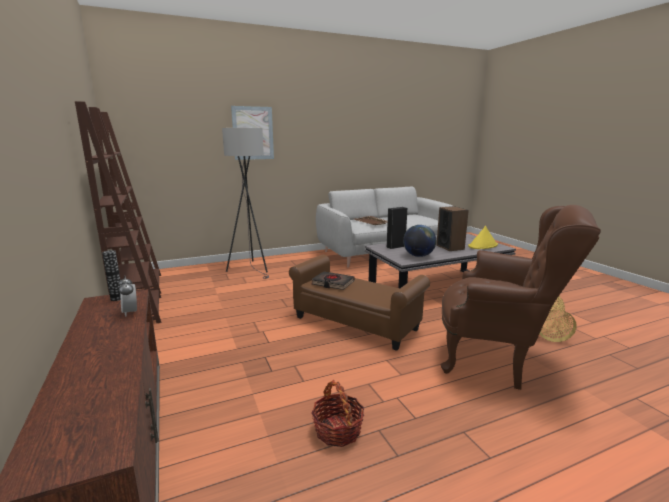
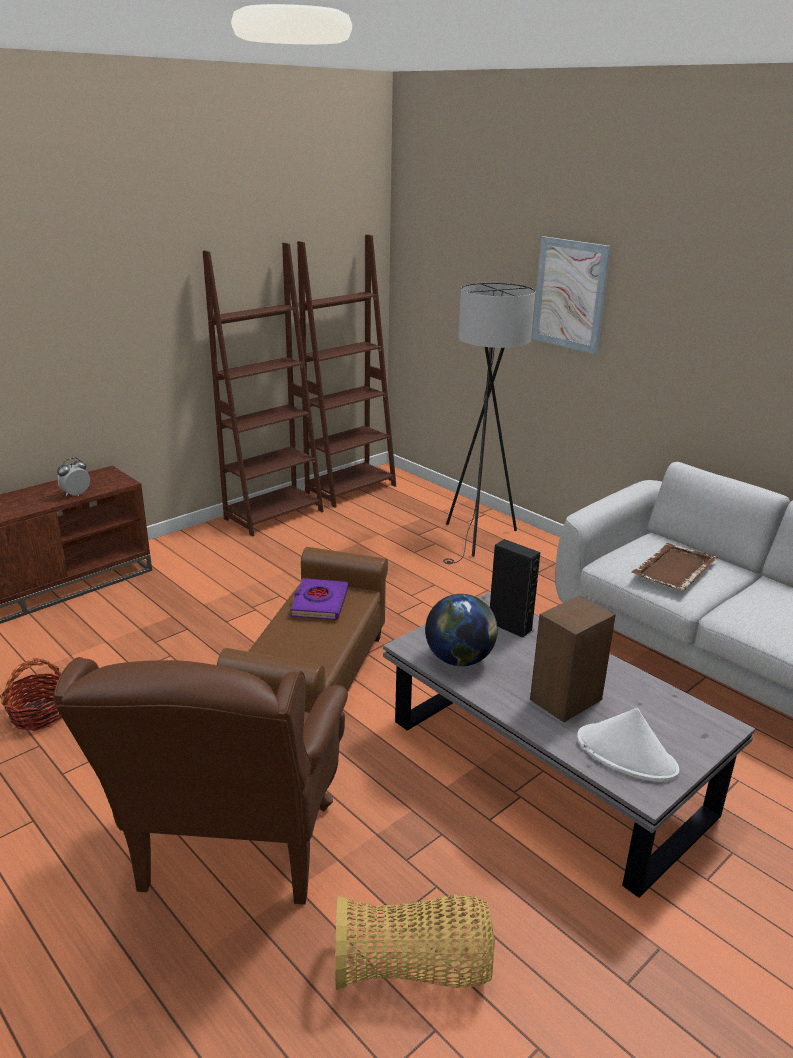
camera: 70 degrees right, 10 degrees up
(117, 298) = (111, 478): vase -> none
(333, 283) = (319, 603): black book -> purple book
(483, 246) = (627, 754): yellow hat -> white hat

